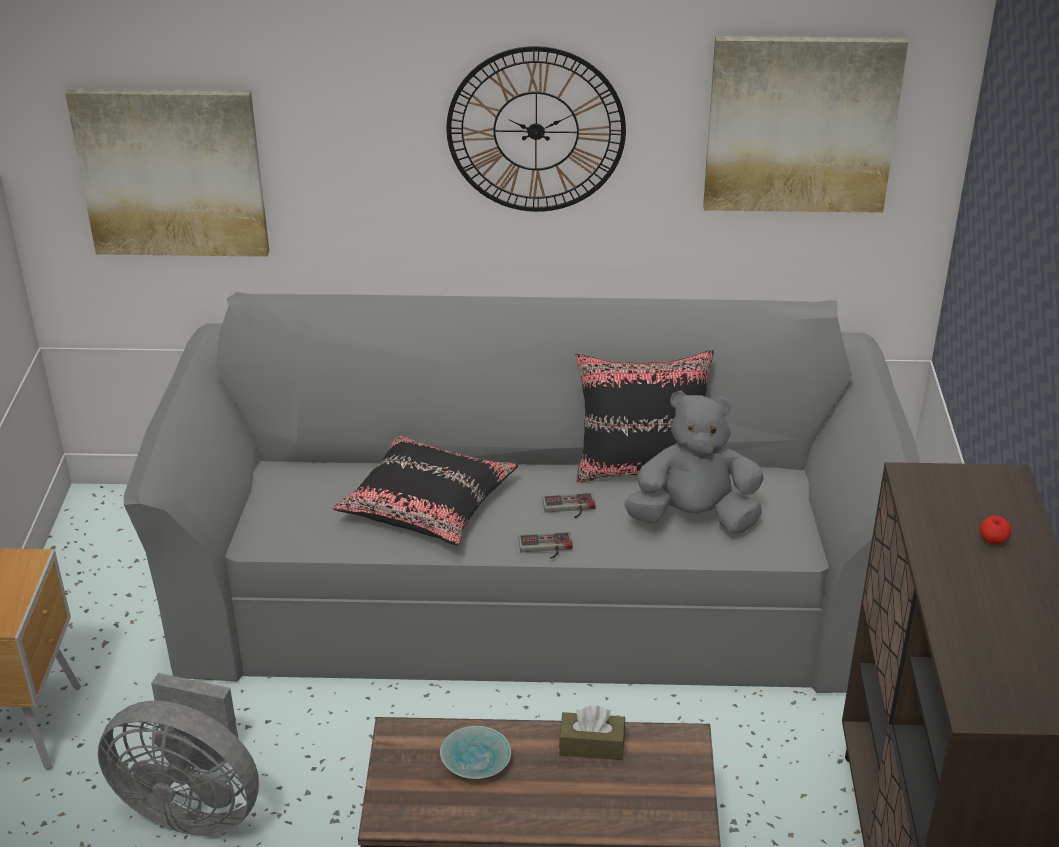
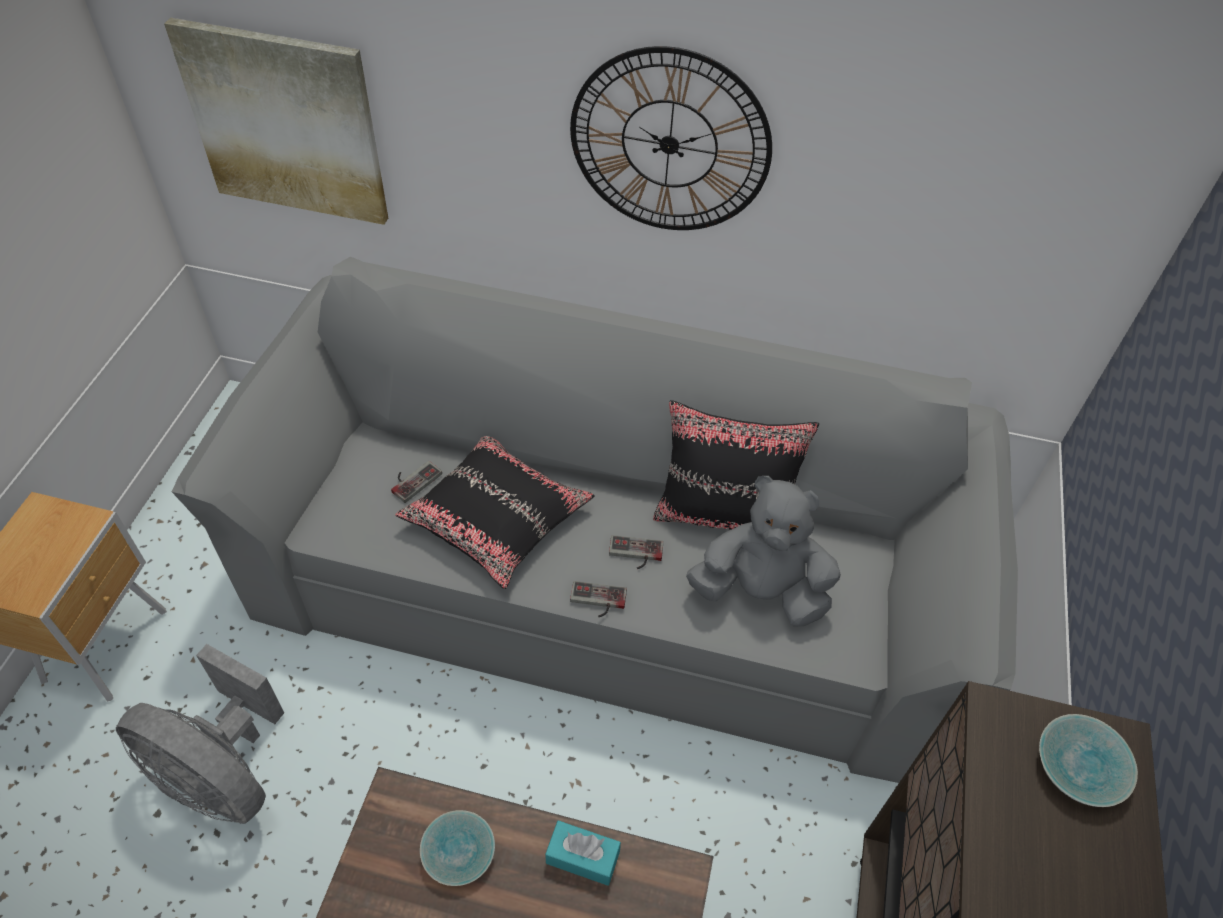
camera: 10 degrees right, 15 degrees up
(334, 488) = (413, 479): none -> game controller
(591, 745) = (582, 857): brown tissue box -> turquoise tissue box
(801, 124) = (979, 187): picture -> none
(984, 496) = (1082, 768): none -> turquoise bowl
(992, 541) = (1077, 852): apple -> none

